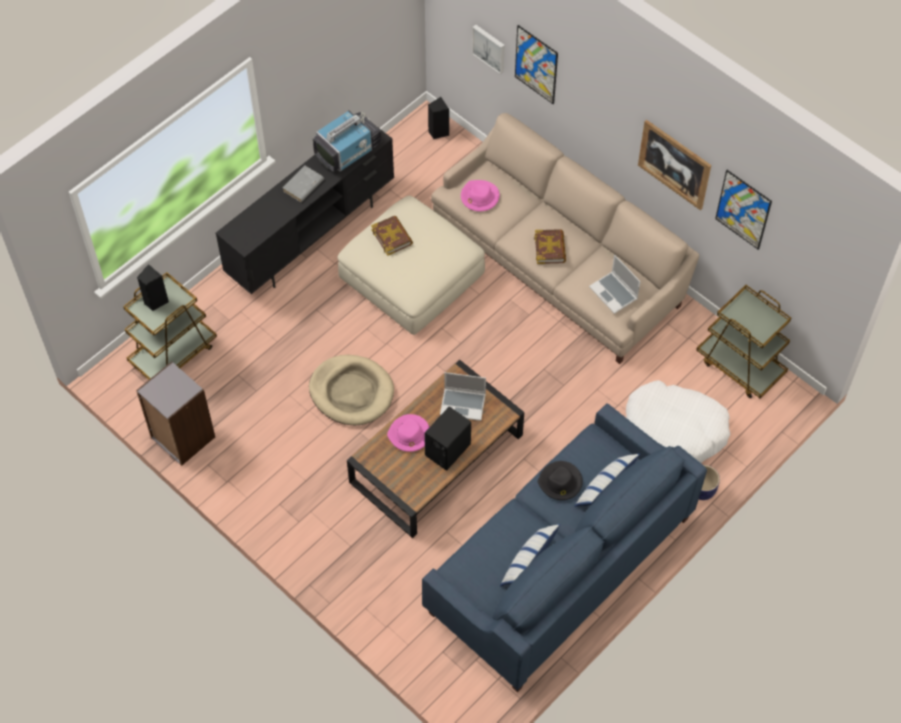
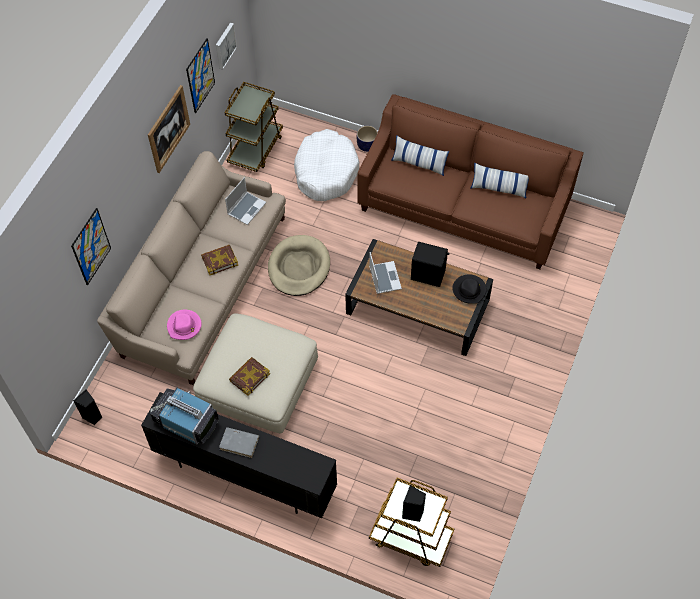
camera: 110 degrees left, 0 degrees up
(182, 437) = (486, 492): grey bookcase -> none
(351, 392) = (387, 384): beige dog bed -> beige dog bed (299, 267)
(409, 435) = (427, 303): pink hat -> none
(489, 48) = (66, 304): picture -> picture (224, 45)
(559, 565) = (464, 206): blue sofa -> brown sofa
(560, 482) = (429, 188): black hat -> black hat (469, 290)

